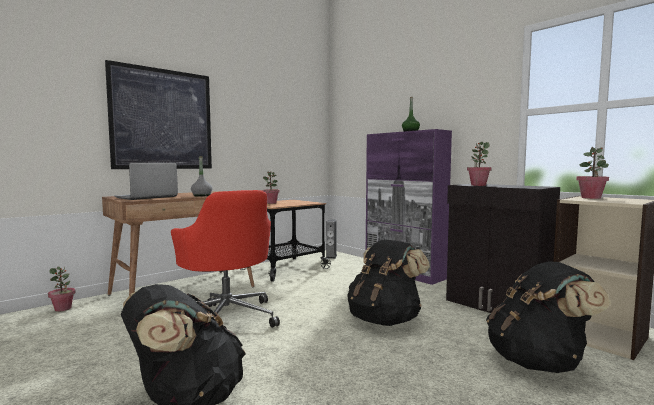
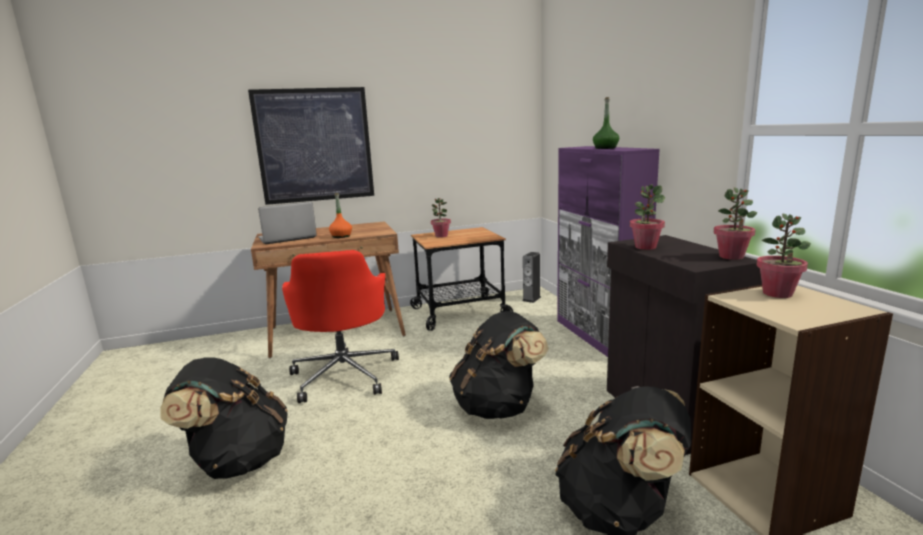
camera: 25 degrees right, 10 degrees up
(63, 309) = (229, 339): potted plant -> potted plant (731, 256)
(201, 195) = (341, 236): grey bottle -> orange bottle

